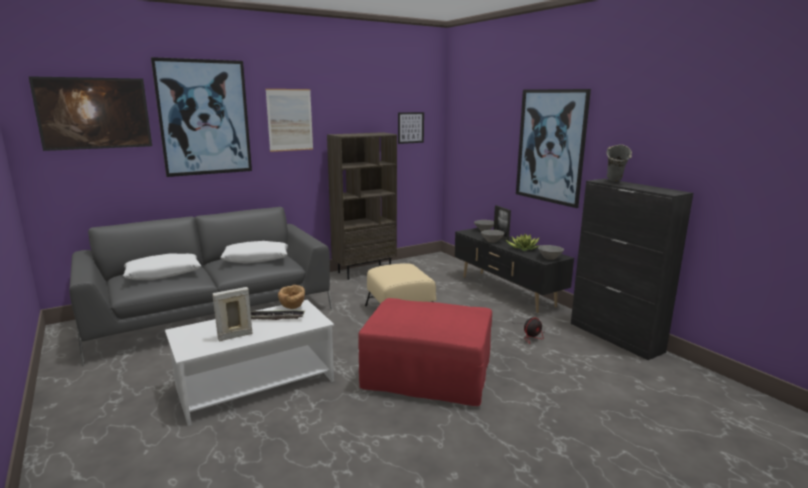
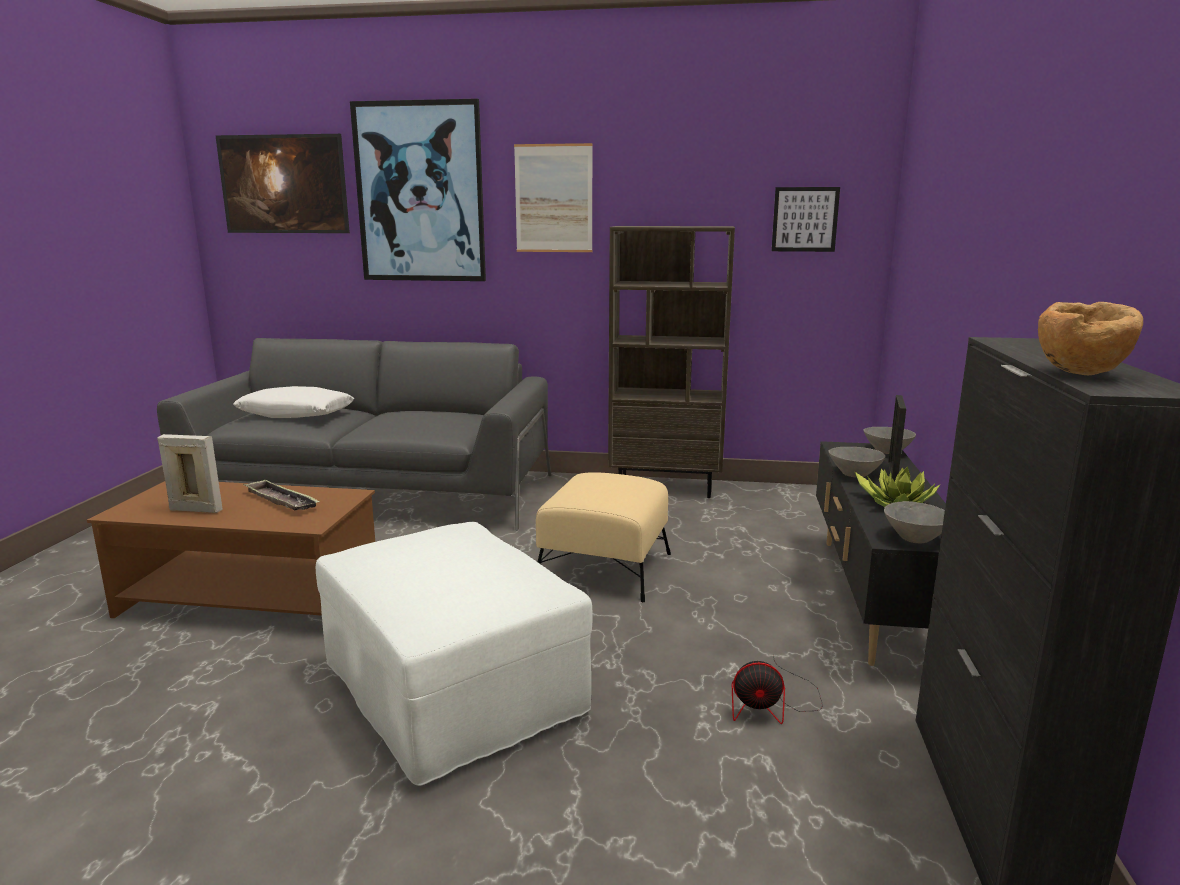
camera: 40 degrees right, 0 degrees up
(256, 259) = (425, 418): white pillow -> none
(256, 384) = (252, 598): white coffee table -> brown coffee table
(292, 307) = (332, 495): brown bowl -> brown bowl (1081, 374)
(428, 375) = (454, 690): red ottoman -> white ottoman
(550, 146) = (998, 251): picture -> none
(614, 182) = (1037, 347): grey vase -> none

